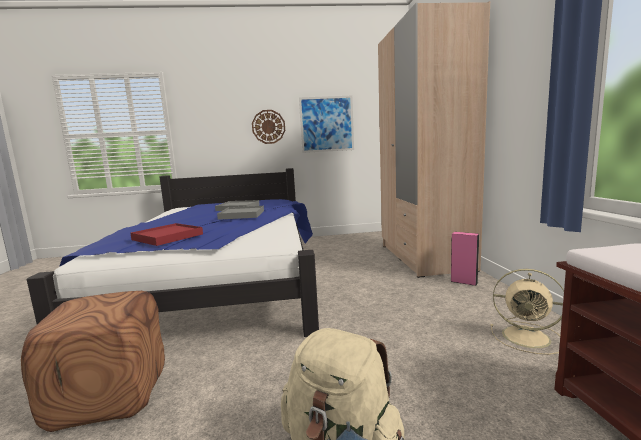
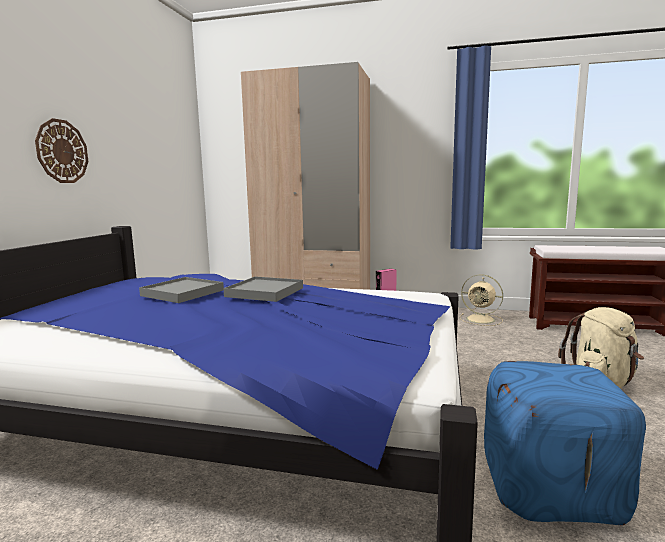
camera: 70 degrees left, 0 degrees up
(108, 396) = (550, 488): brown ottoman -> blue ottoman
(167, 237) = (368, 322): red tray -> none
(327, 124) = (135, 157): picture -> none
(528, 337) = (481, 319): beige fan -> beige fan turned 75 degrees clockwise

